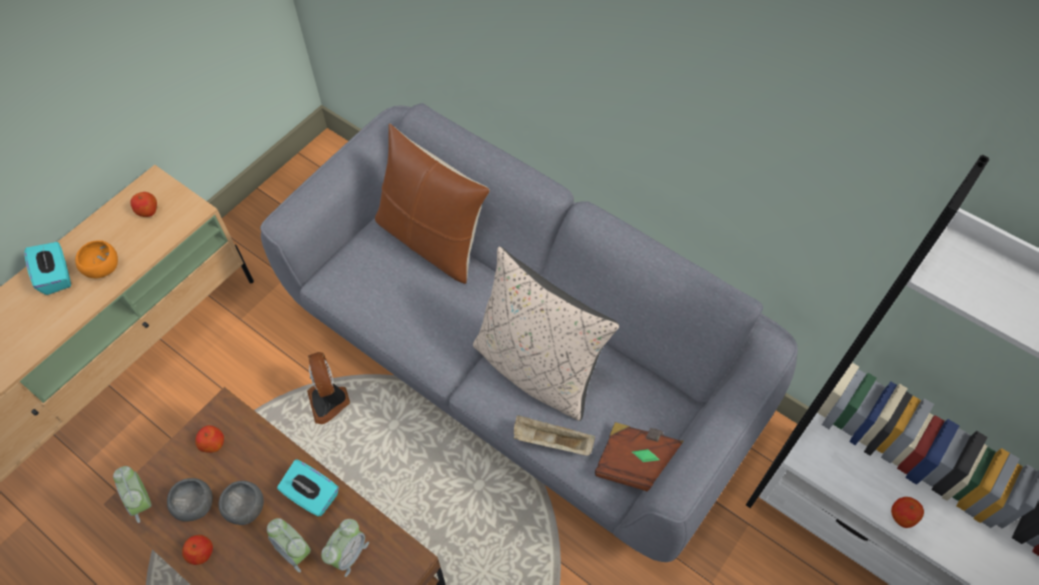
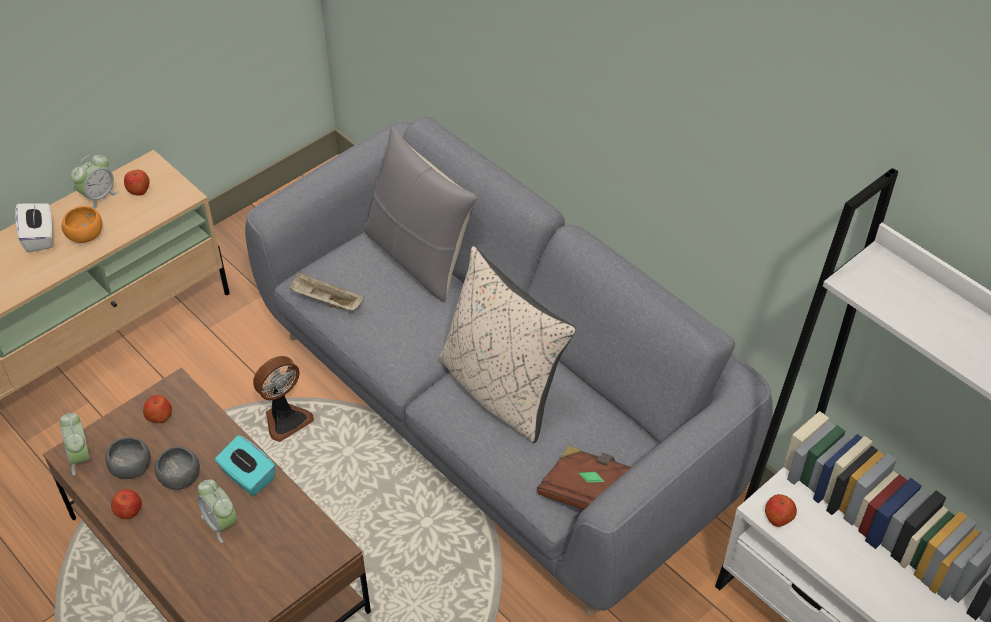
camera: 10 degrees right, 10 degrees down
(56, 276) = (39, 237): turquoise tissue box -> white tissue box
(330, 401) = (285, 419): fan -> fan turned 120 degrees counterclockwise
(348, 554) = (273, 534): alarm clock -> alarm clock (98, 197)
(432, 240) = (419, 257): brown pillow -> grey pillow
(551, 442) = (500, 458): beige tray -> beige tray (326, 301)
(902, 515) = (852, 574): apple -> apple (778, 517)

